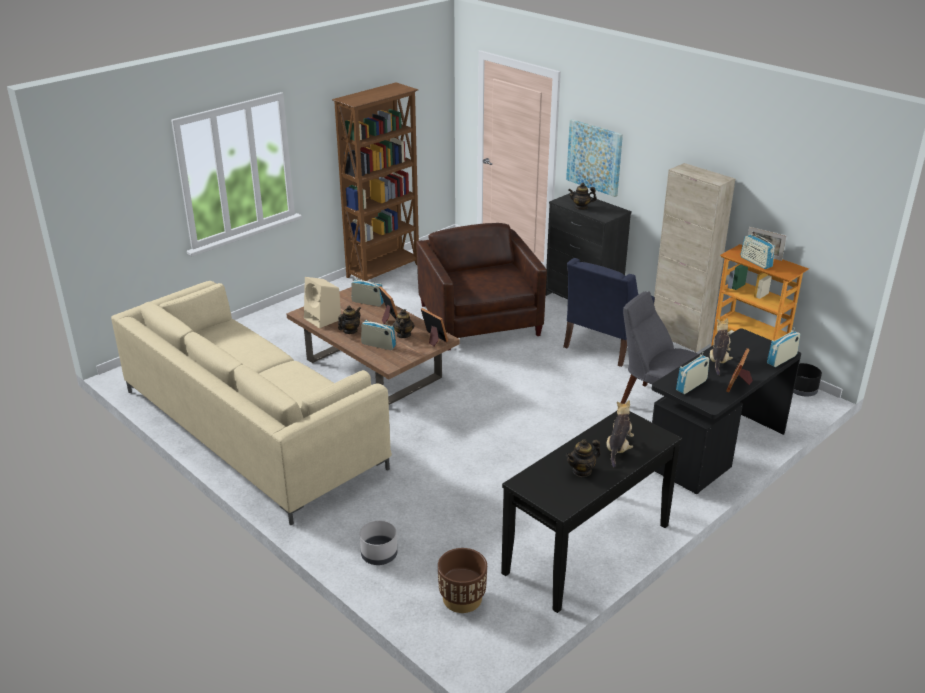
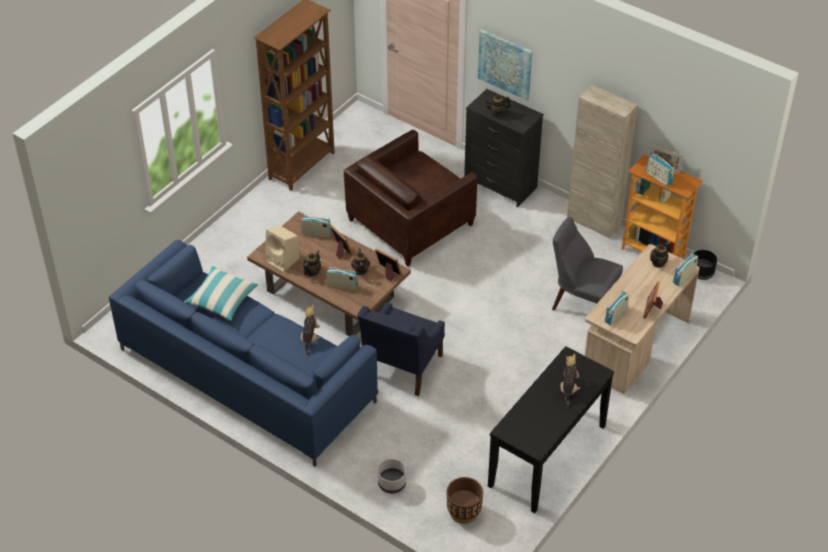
camera: 10 degrees left, 15 degrees up
(239, 340) = (222, 299): none -> pillow
(251, 428) = (247, 375): beige sofa -> blue sofa
(480, 320) = (410, 222): brown armchair -> brown armchair turned 105 degrees counterclockwise
(582, 471) = (545, 413): teapot -> teapot (658, 263)
(605, 344) = (529, 238): blue armchair -> blue armchair (401, 366)
(715, 449) = (635, 346): black desk -> beige desk
(718, 361) = (635, 285): plush toy -> plush toy (310, 338)

